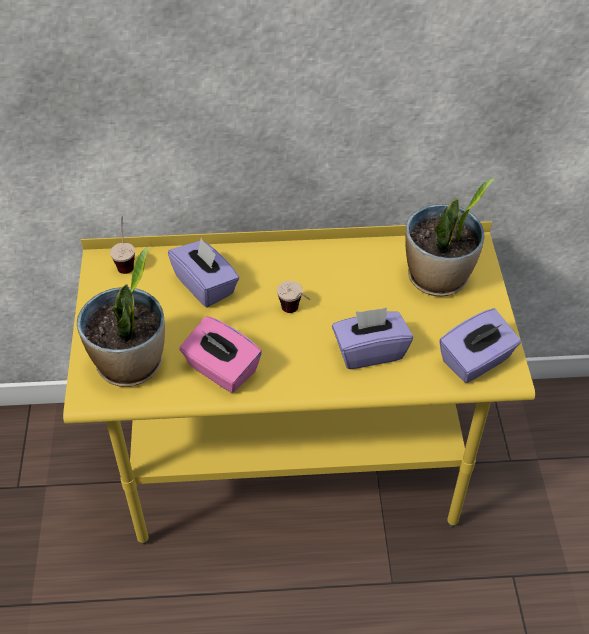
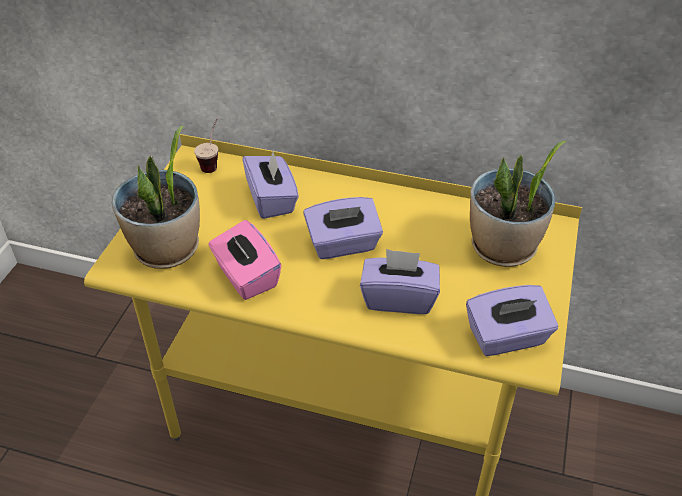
camera: 20 degrees right, 5 degrees down
(295, 313) = (343, 245): cup -> purple tissue box

